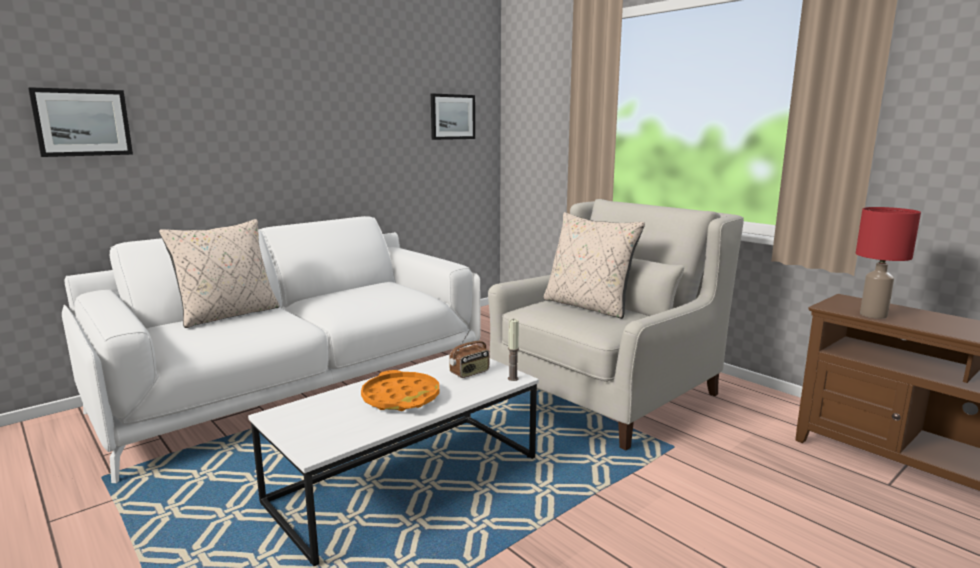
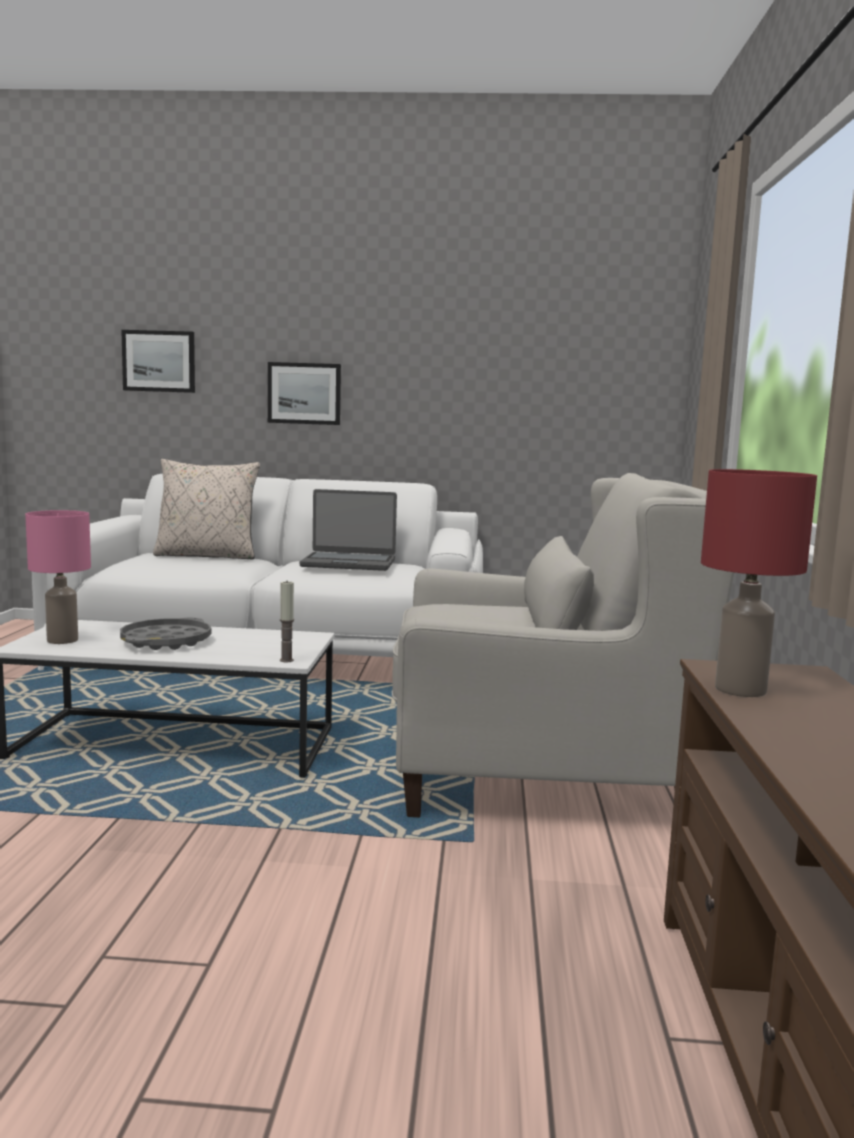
camera: 45 degrees right, 5 degrees down
(326, 432) = (61, 640): none -> pink table lamp
(363, 292) = (349, 563): none -> laptop
(401, 398) = (166, 641): orange tray -> grey tray
(452, 117) = (593, 365): picture -> picture (304, 393)
(470, 373) = (269, 646): radio -> none
(588, 306) = (506, 618): beige pillow -> none

